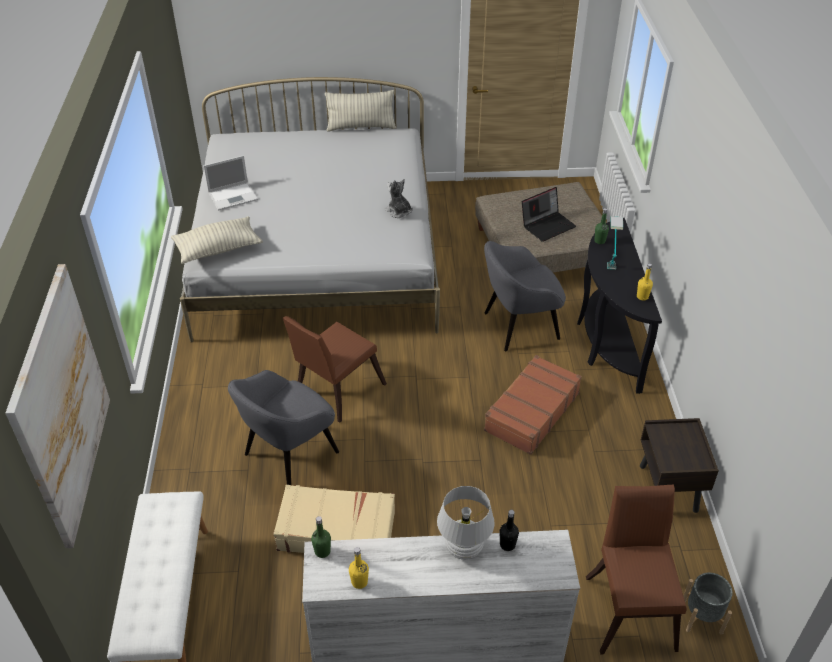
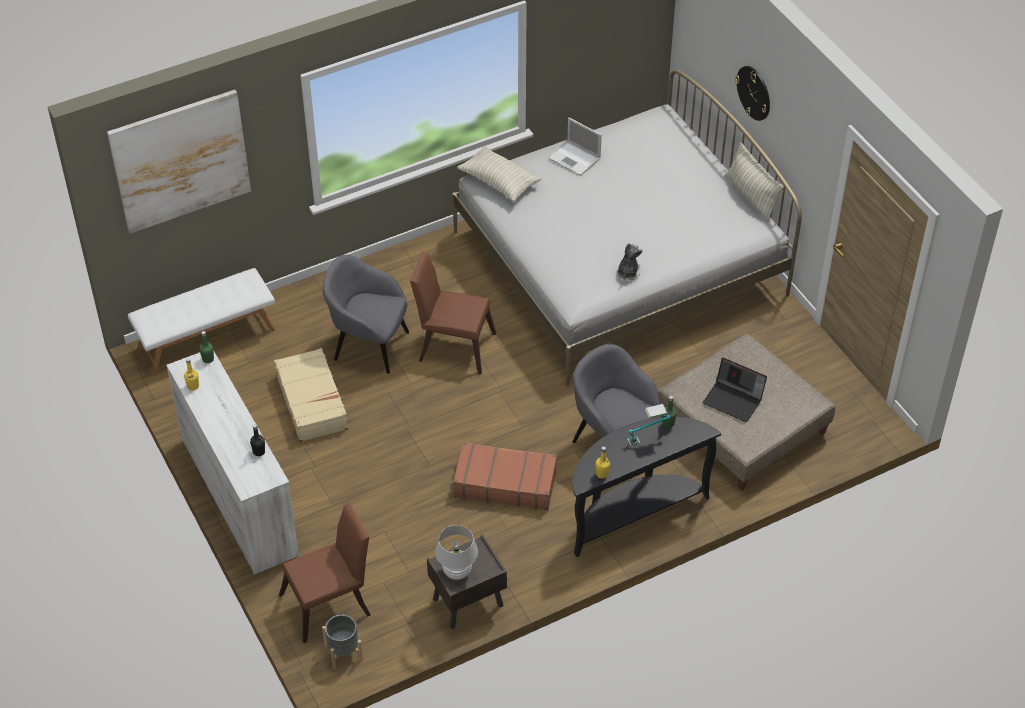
camera: 65 degrees right, 5 degrees up
(323, 34) = (754, 92): none -> wall clock
(463, 549) = (244, 430): white table lamp -> white table lamp (457, 572)

